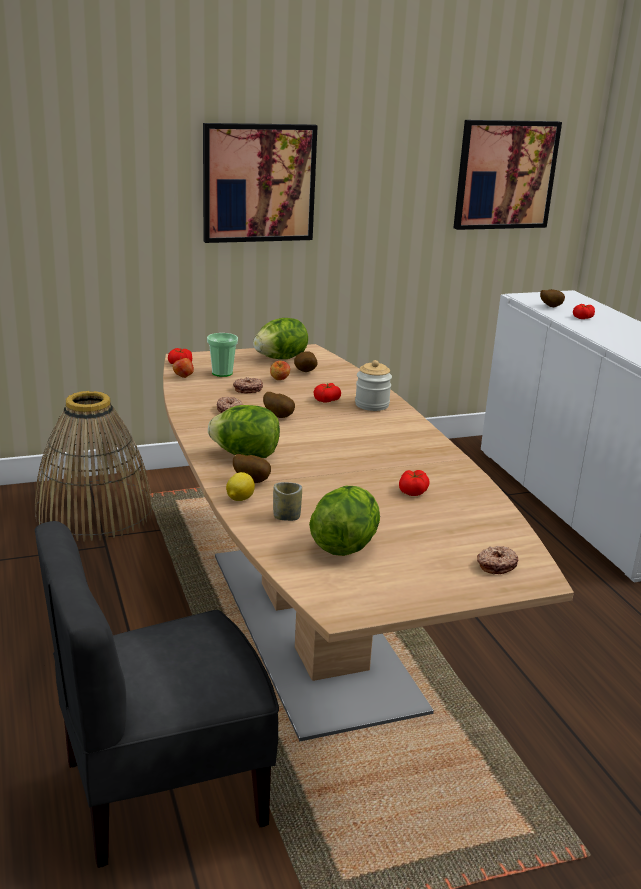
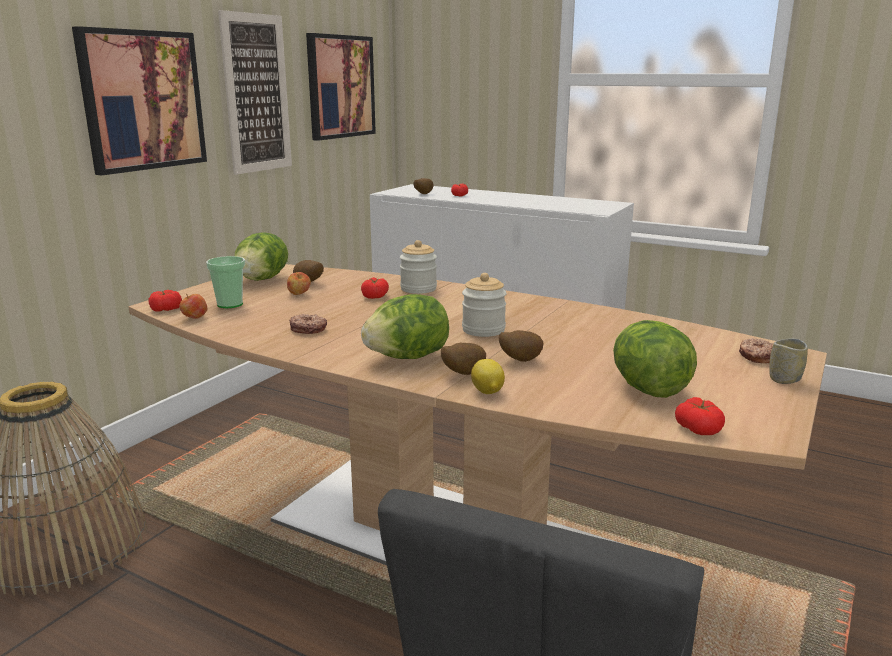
camera: 40 degrees left, 5 degrees down
(247, 389) = (286, 309): donut -> none
(279, 416) = (363, 319): potato -> potato (519, 360)
(286, 517) = (557, 388): cup -> cup (784, 379)
(339, 456) = (483, 330): none -> jar
(387, 180) = (256, 94): none -> picture
(413, 491) = (591, 333): tomato -> tomato (698, 428)

